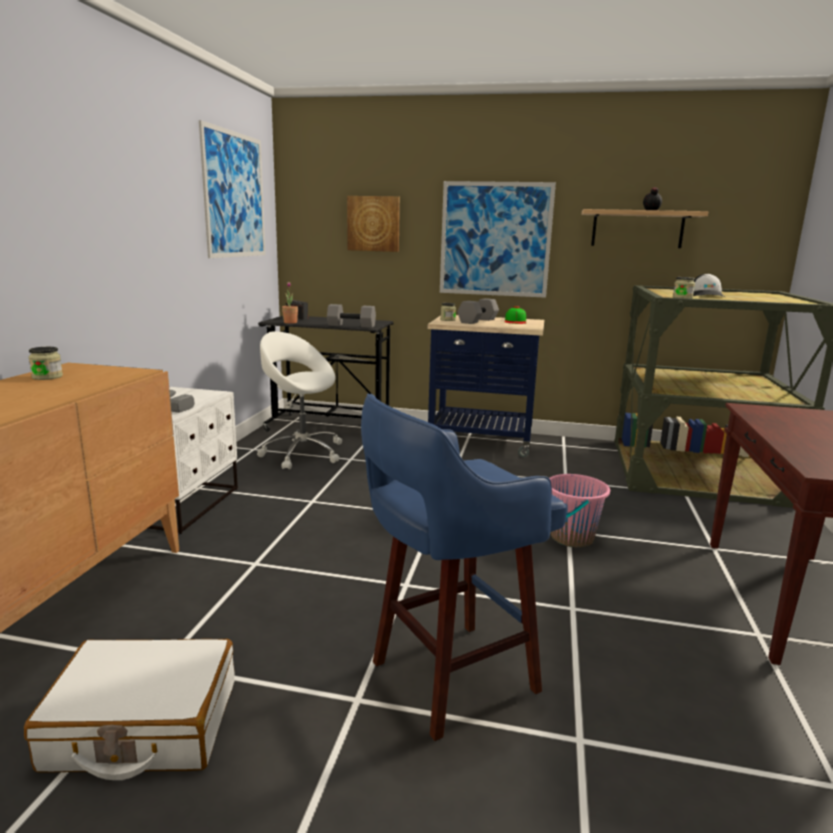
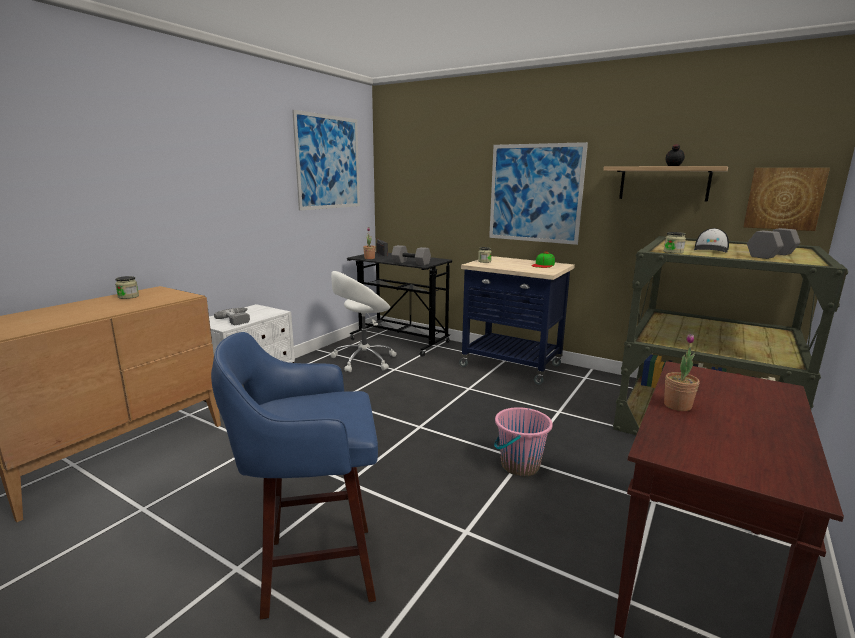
camera: 20 degrees right, 0 degrees up
(143, 725) = (96, 550): white suitcase -> none
(301, 453) = (362, 360): white office chair -> white office chair turned 75 degrees counterclockwise
(373, 224) = (441, 181): picture -> picture (784, 198)
(478, 321) = (509, 263): grey dumbbell -> grey dumbbell (772, 255)
(786, 436) = (677, 405): none -> potted plant

